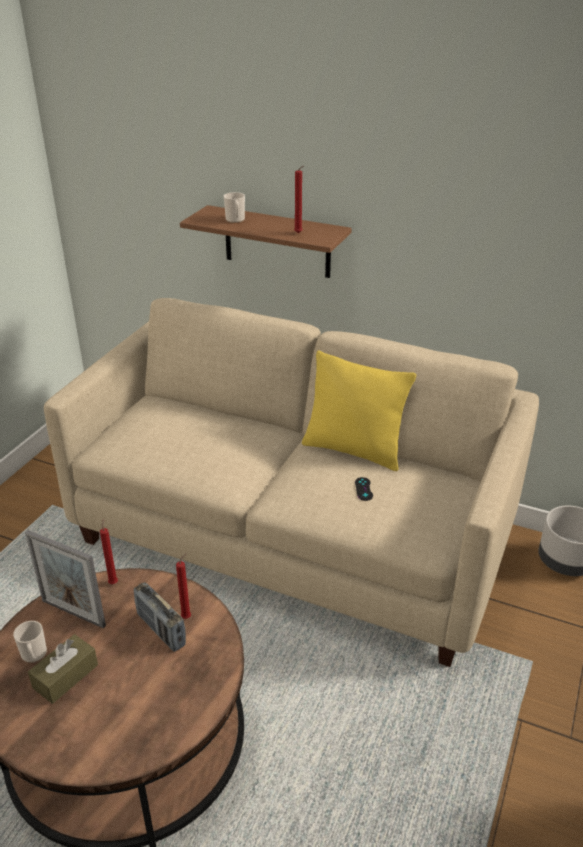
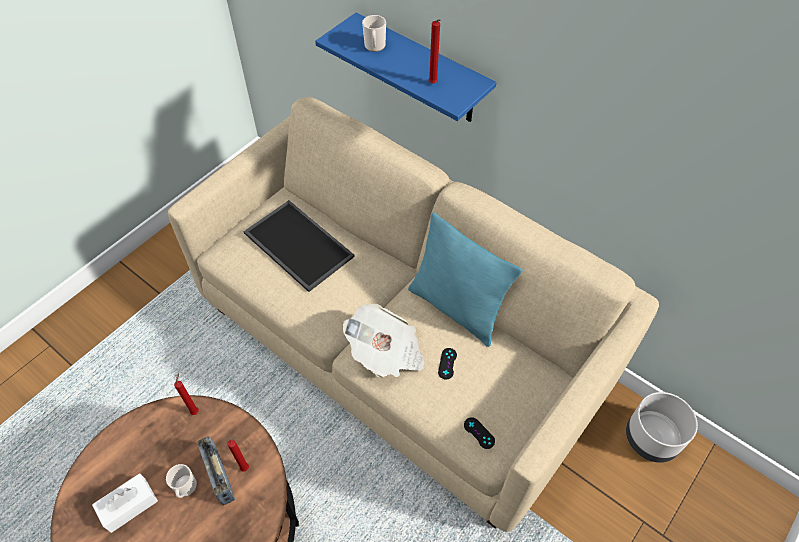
camera: 15 degrees right, 20 degrees up
(34, 655) = (110, 476): mug -> mug (185, 488)
(65, 676) = (129, 506): brown tissue box -> white tissue box
(73, 613) = (153, 437): picture frame -> none
(177, 429) = (296, 245): none -> tray
(277, 242) = (422, 70): brown shelf -> blue shelf
(301, 492) = (386, 353): none -> newspaper
(353, 450) = (456, 308): yellow pillow -> turquoise pillow
(417, 533) = (479, 433): none -> black game controller

